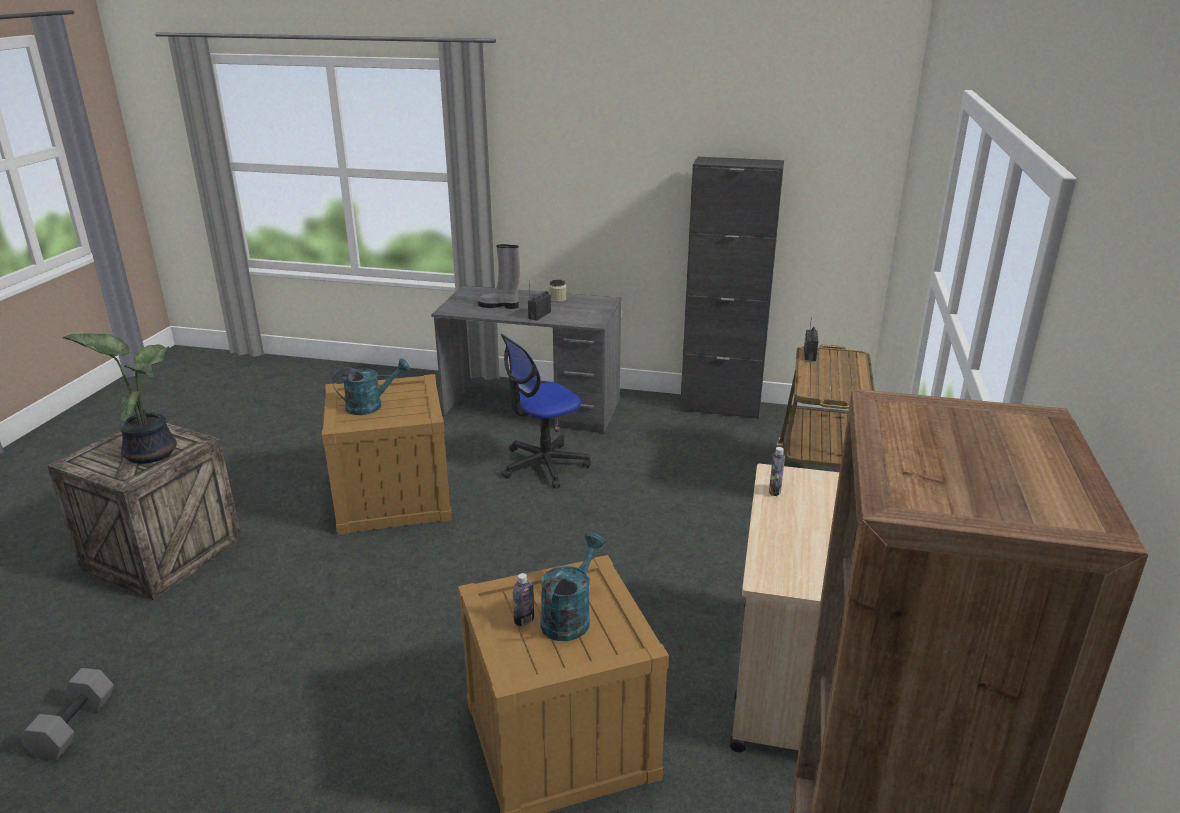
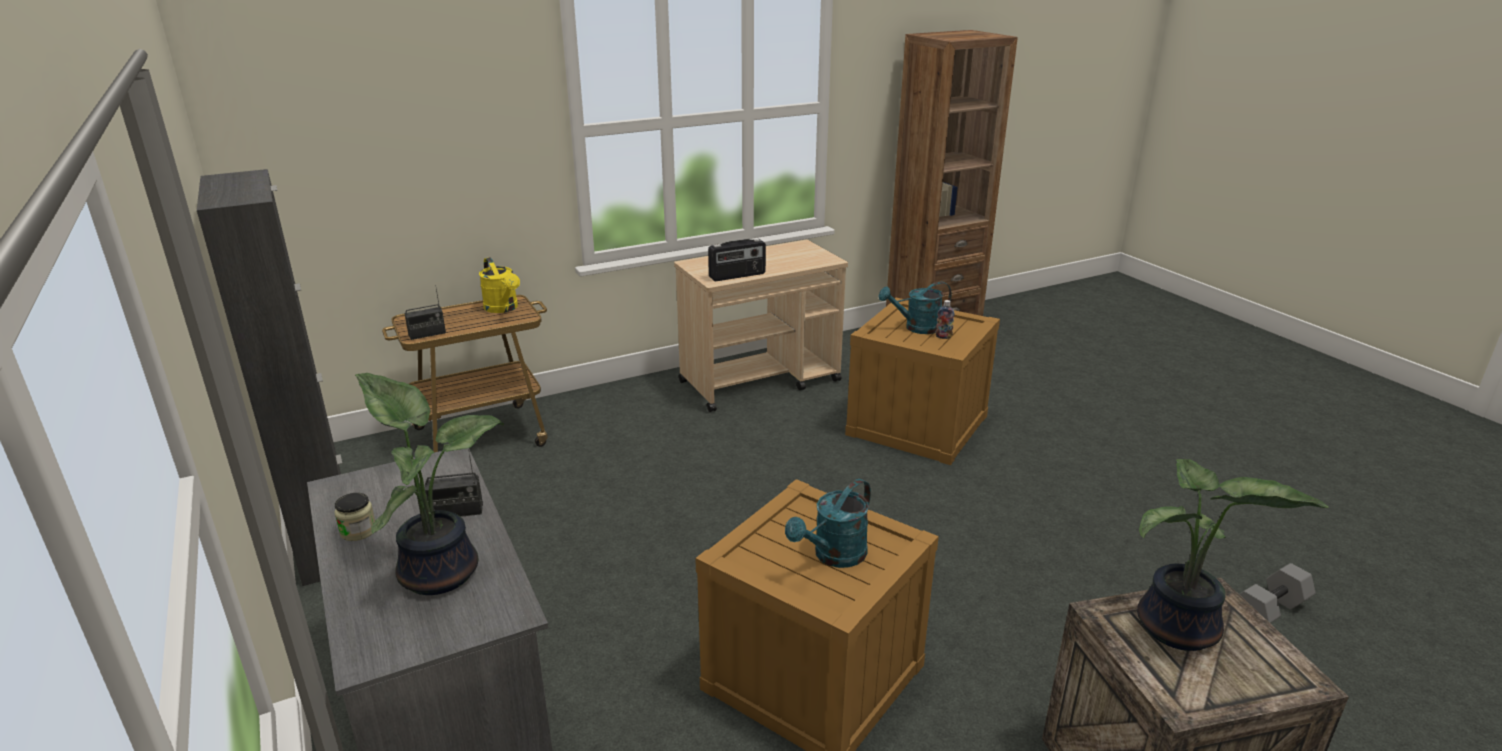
camera: 130 degrees left, 0 degrees up
(371, 406) = (833, 556): turquoise watering can -> turquoise watering can turned 75 degrees counterclockwise
(499, 306) = (440, 570): grey boot -> potted plant
(544, 465) = (611, 603): office chair -> none
(774, 491) = (737, 276): bottle -> radio
(839, 388) = (503, 308): none -> yellow watering can

